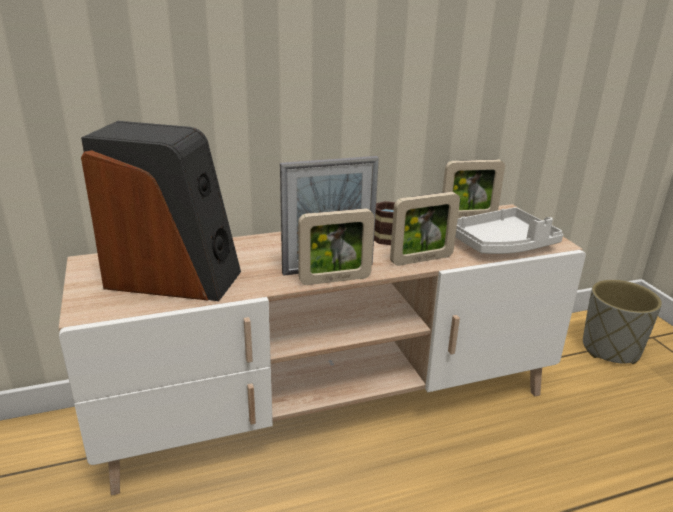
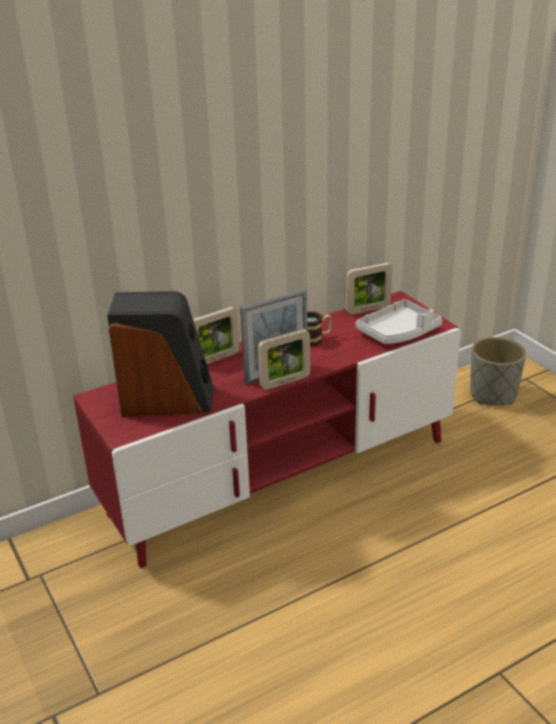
camera: 10 degrees left, 5 degrees up
(332, 403) = (281, 476): beige tv stand -> red tv stand
(421, 259) = (342, 355): picture frame -> picture frame (216, 359)

